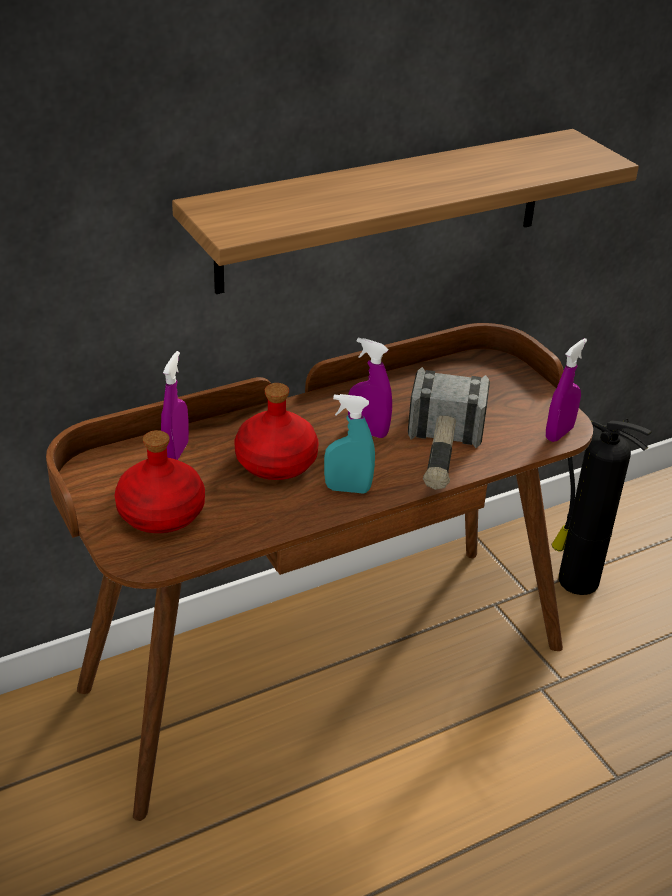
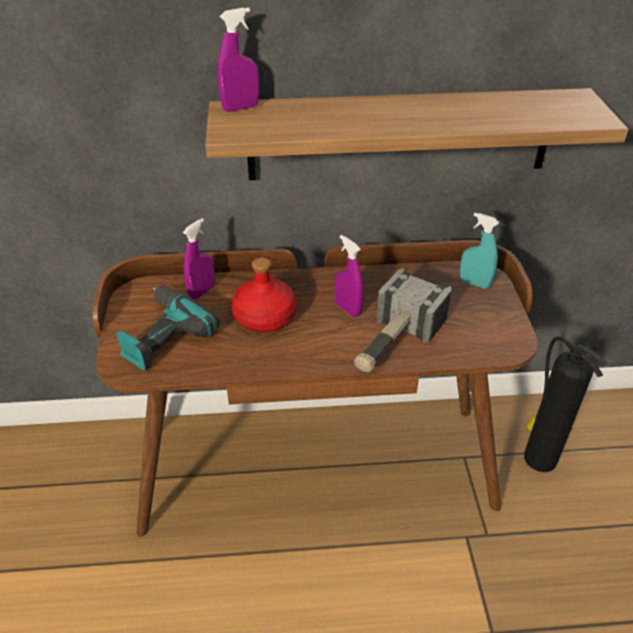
camera: 25 degrees right, 5 degrees up
(162, 512) = (162, 335): red bottle -> power drill
(347, 489) = (302, 352): turquoise spray bottle -> turquoise spray bottle (474, 283)
(559, 433) = (502, 348): purple spray bottle -> purple spray bottle (240, 108)

